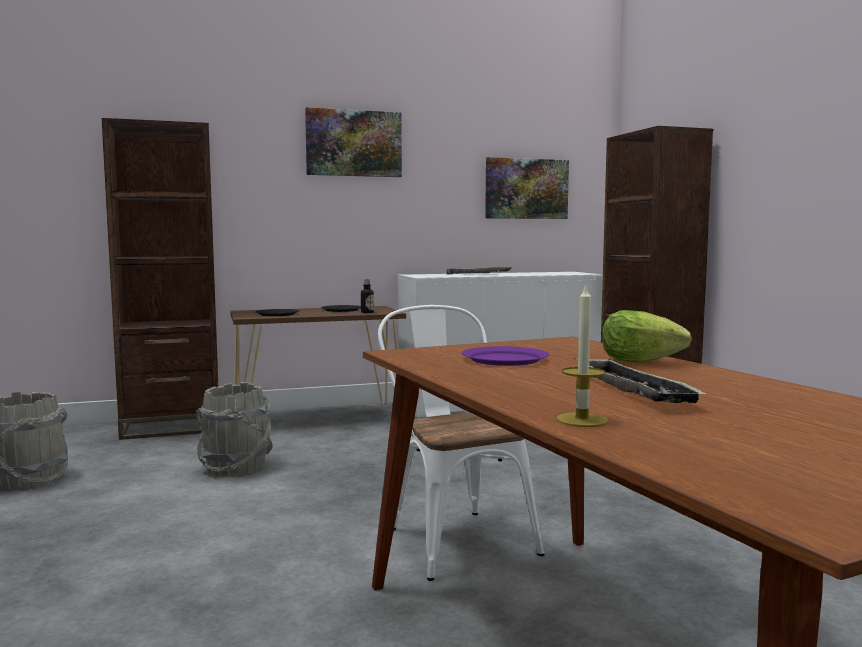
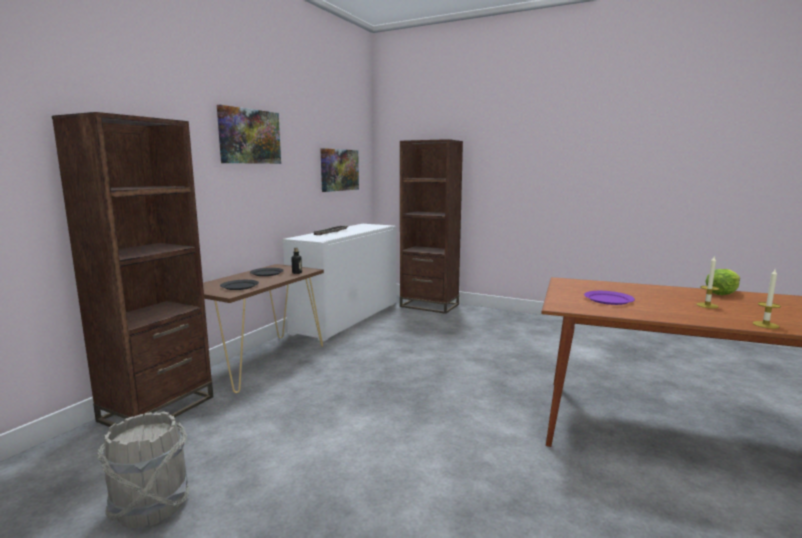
camera: 45 degrees left, 5 degrees up
(236, 467) = (302, 417): grey bucket -> none
(453, 537) = (512, 404): white chair -> none
(631, 390) = (707, 305): tray -> candle
(639, 361) = (640, 288): lettuce -> lettuce (722, 293)

